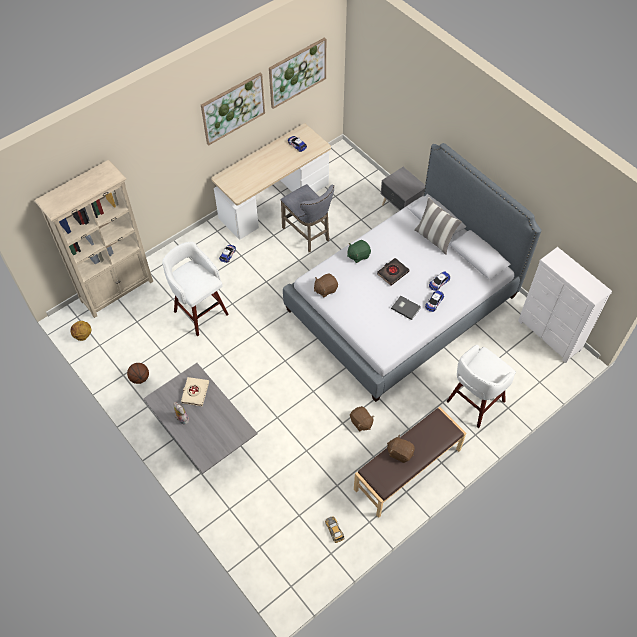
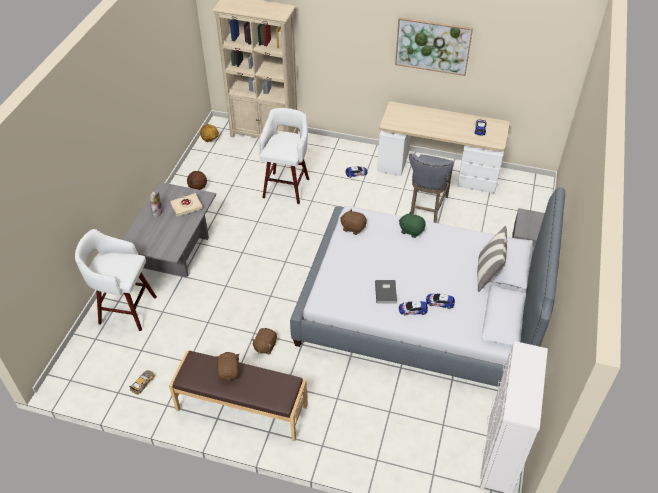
camera: 55 degrees right, 10 degrees down
(297, 72) = (517, 58): picture -> none
(392, 273) = (416, 263): black book -> none
(474, 402) = (358, 426): white stool -> white stool (126, 309)

